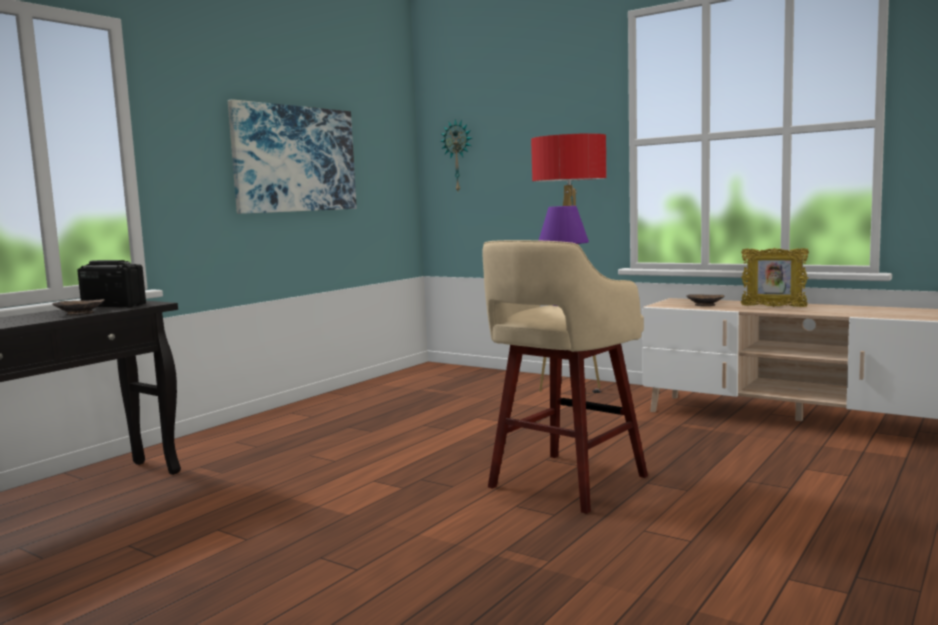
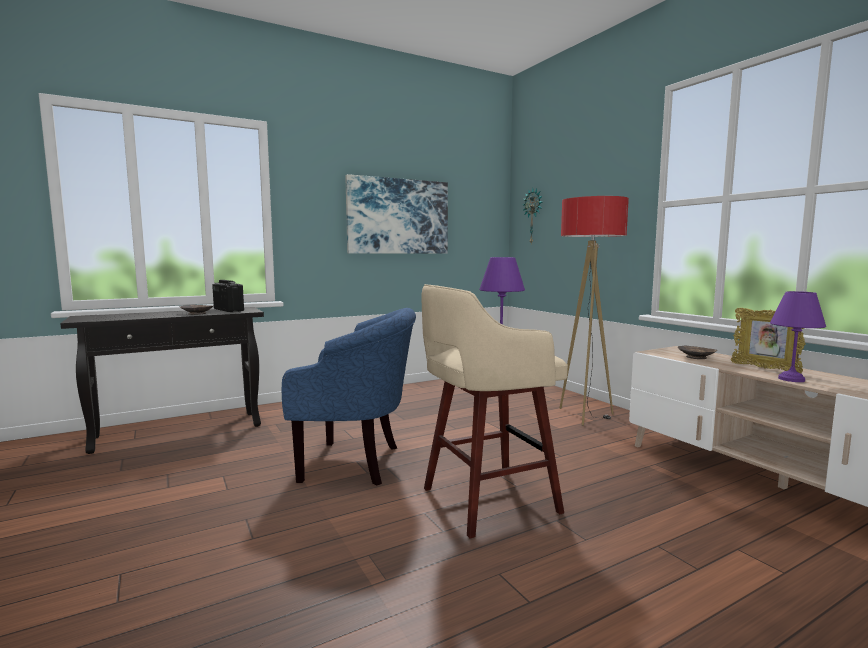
camera: 25 degrees right, 0 degrees up
(378, 482) = (357, 463): none -> blue armchair
(804, 311) = (790, 379): none -> purple table lamp

